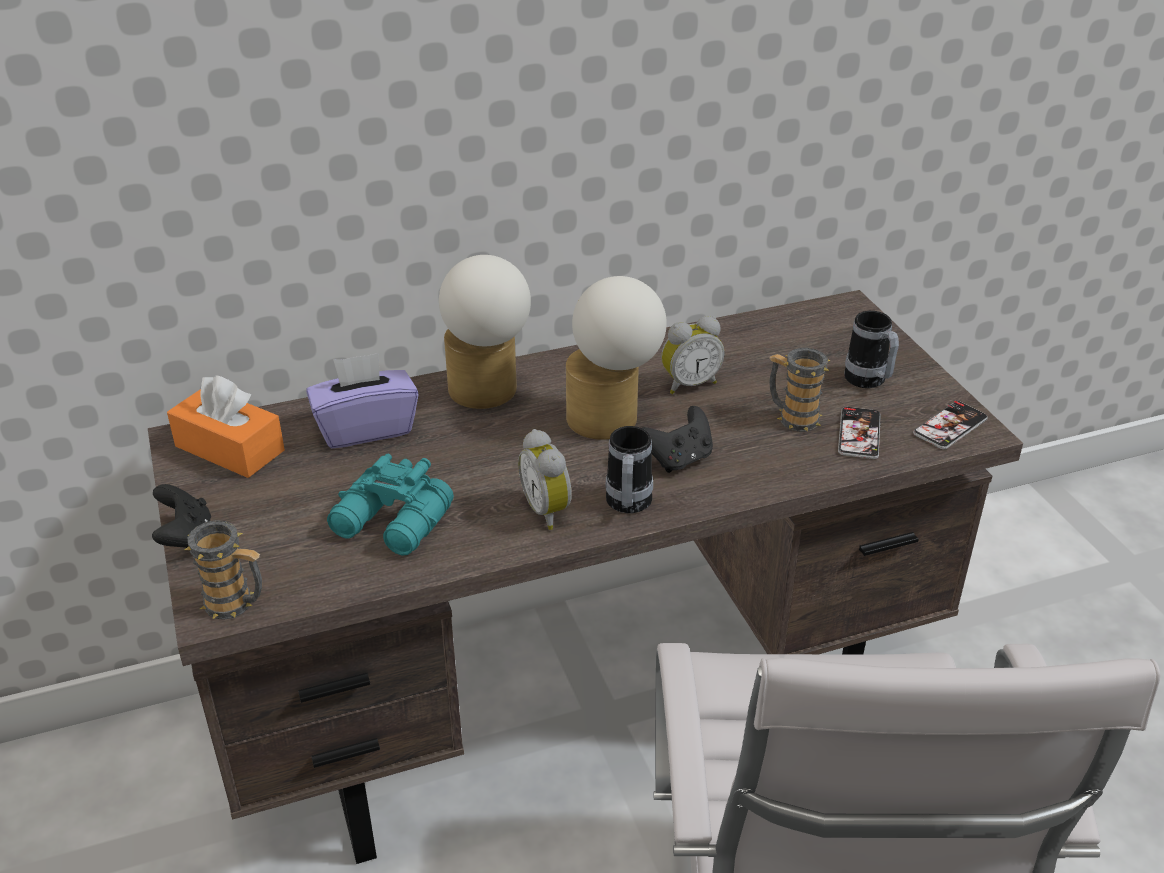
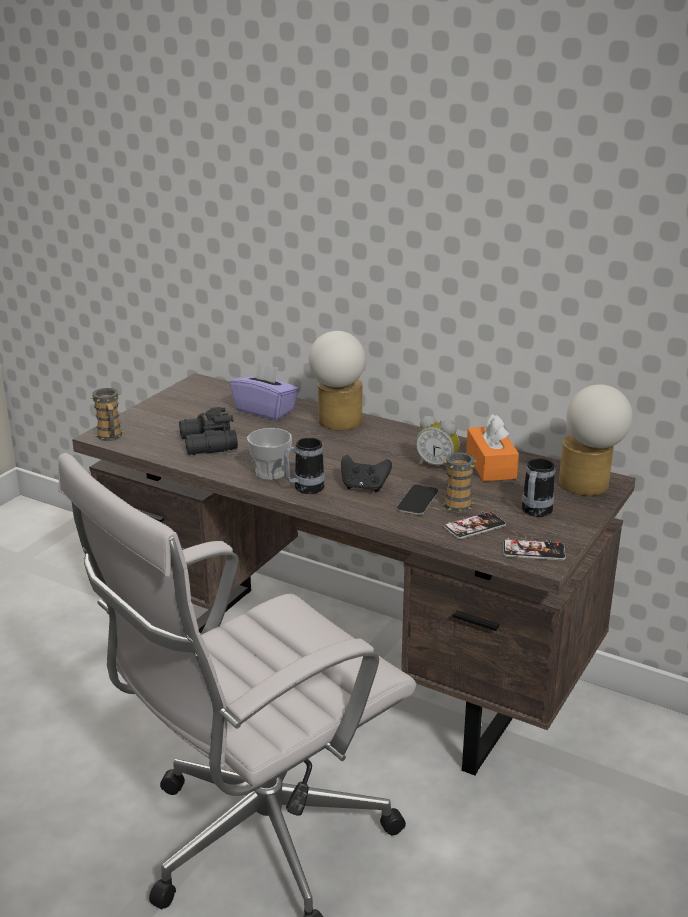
camera: 50 degrees right, 10 degrees down
(187, 539) = (136, 411): black game controller -> none
(230, 448) = (206, 392): orange tissue box -> orange tissue box (490, 465)
(393, 524) = (207, 444): turquoise binoculars -> black binoculars
(549, 510) = (270, 473): alarm clock -> cup
(612, 420) = (368, 459): table lamp -> table lamp (588, 487)
(757, 440) = (417, 501): none -> phone

